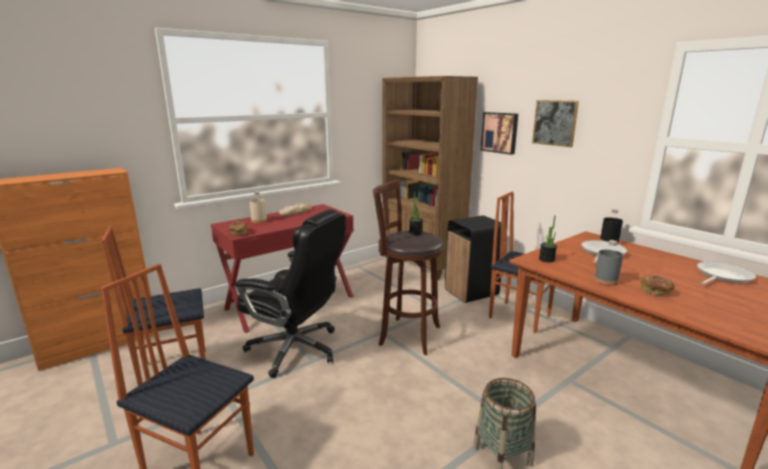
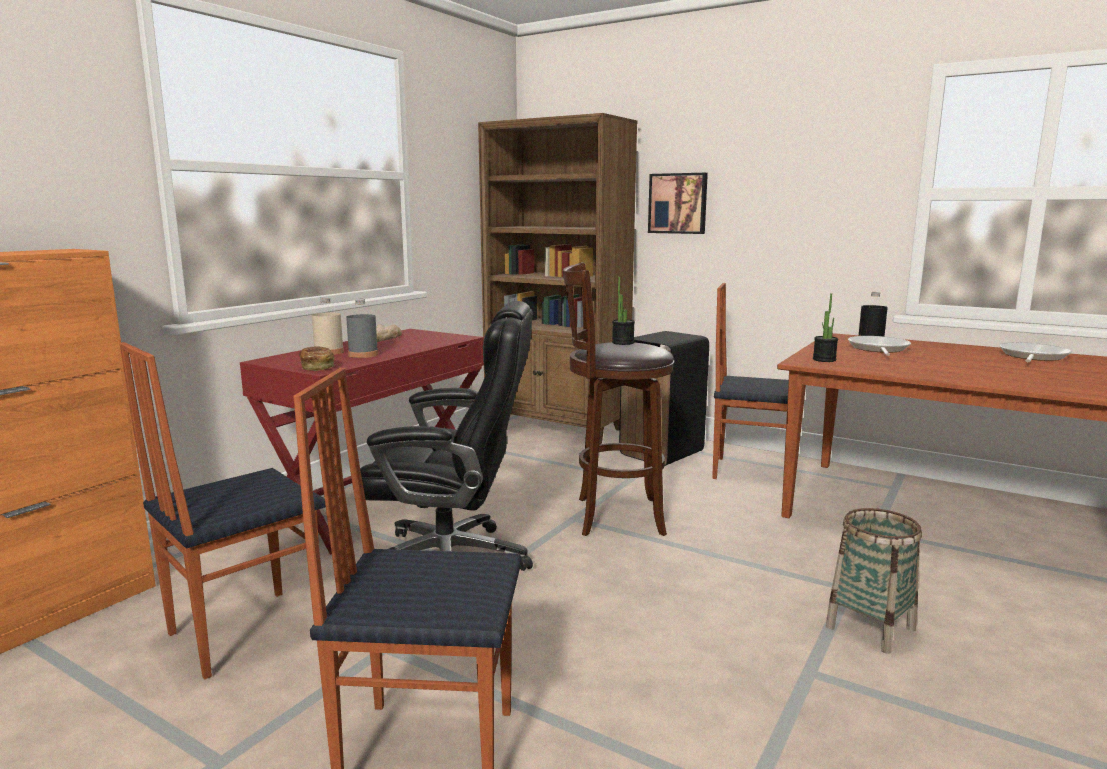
camera: 20 degrees left, 5 degrees down
(555, 122) = (768, 181): picture -> none
(606, 281) = (922, 371): grey bottle -> grey bottle (363, 355)
(655, 292) = (988, 374): bread -> none

